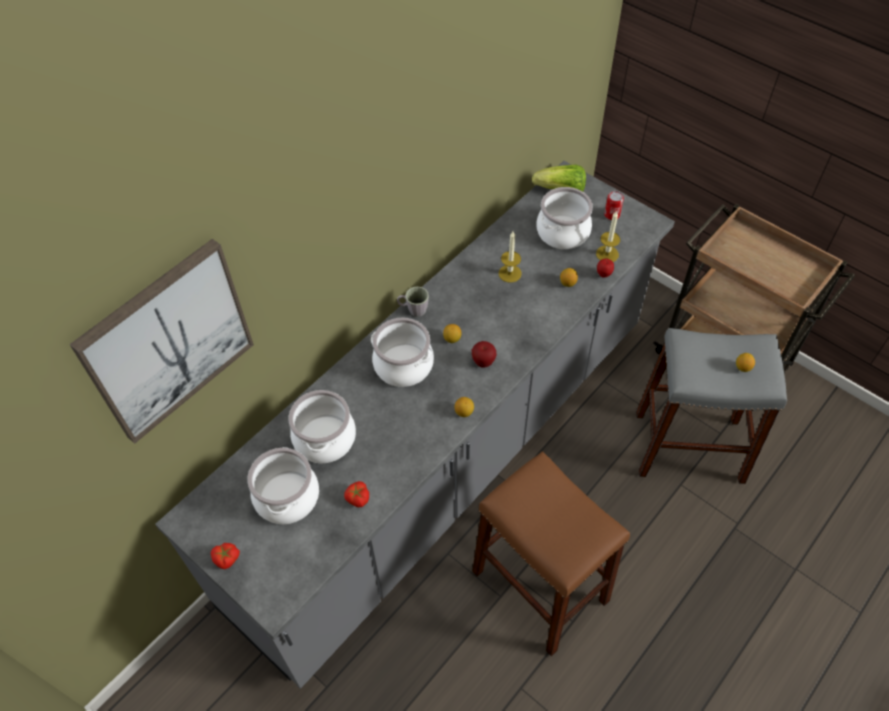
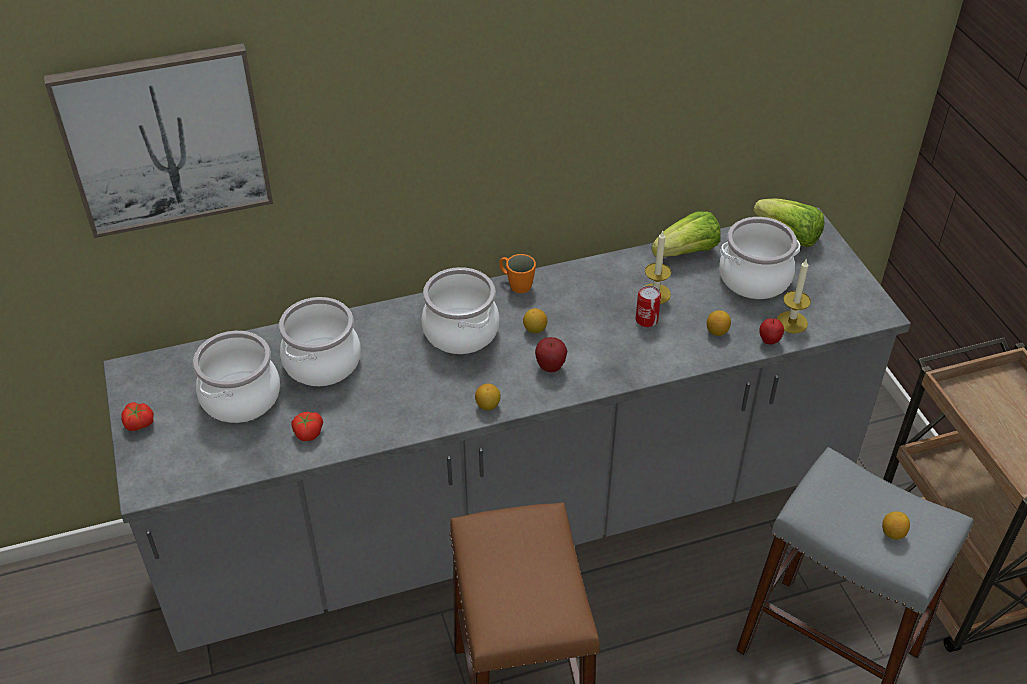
camera: 30 degrees right, 10 degrees down
(413, 310) = (516, 284): grey mug -> orange mug
(507, 232) = (687, 252): none -> lettuce
(612, 215) = (832, 284): can -> can (646, 320)

